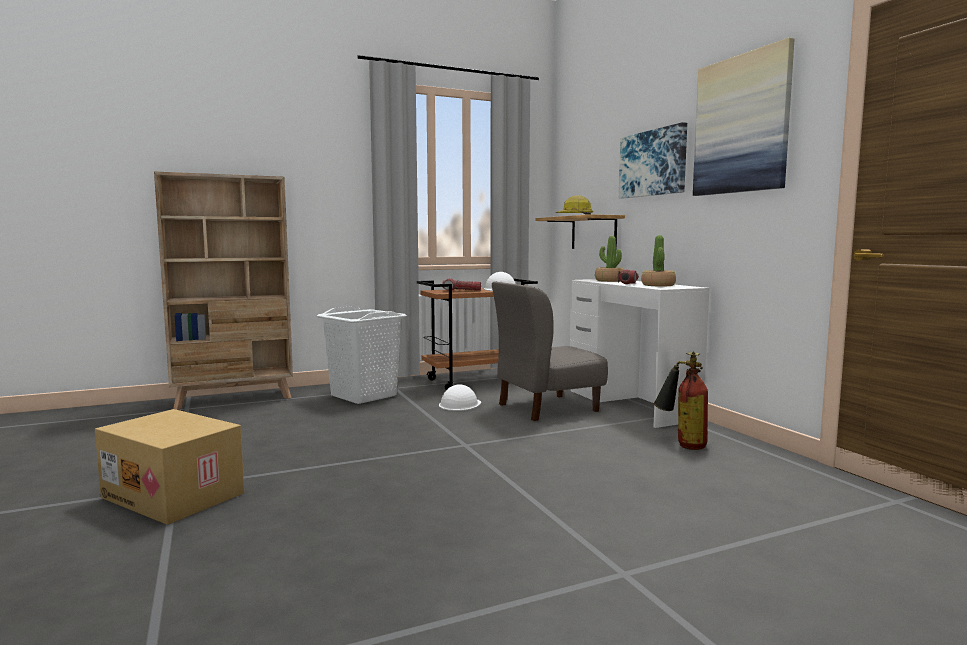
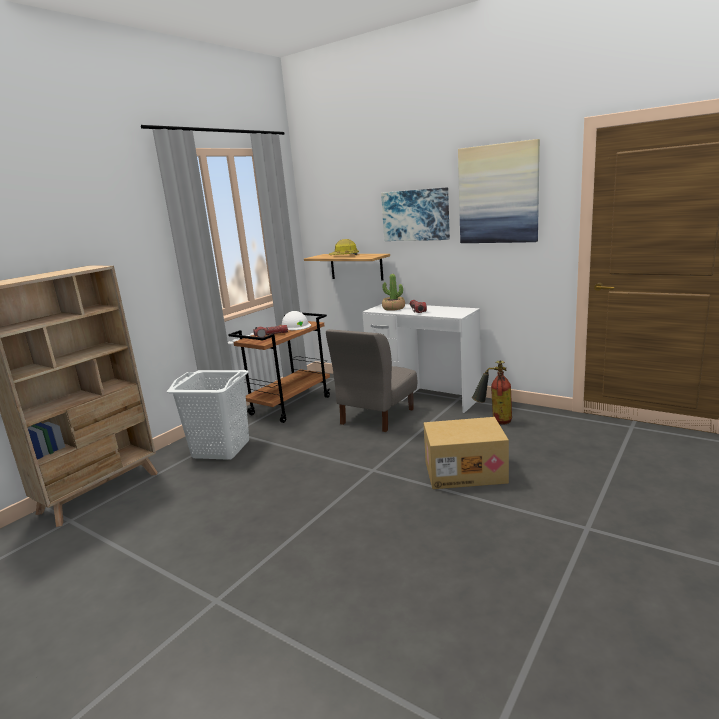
camera: 30 degrees left, 10 degrees up
(175, 495) = (231, 607): cardboard box -> cardboard box (465, 471)
(460, 404) = (312, 433): white hard hat -> none
(658, 285) = (443, 311): potted plant -> none

